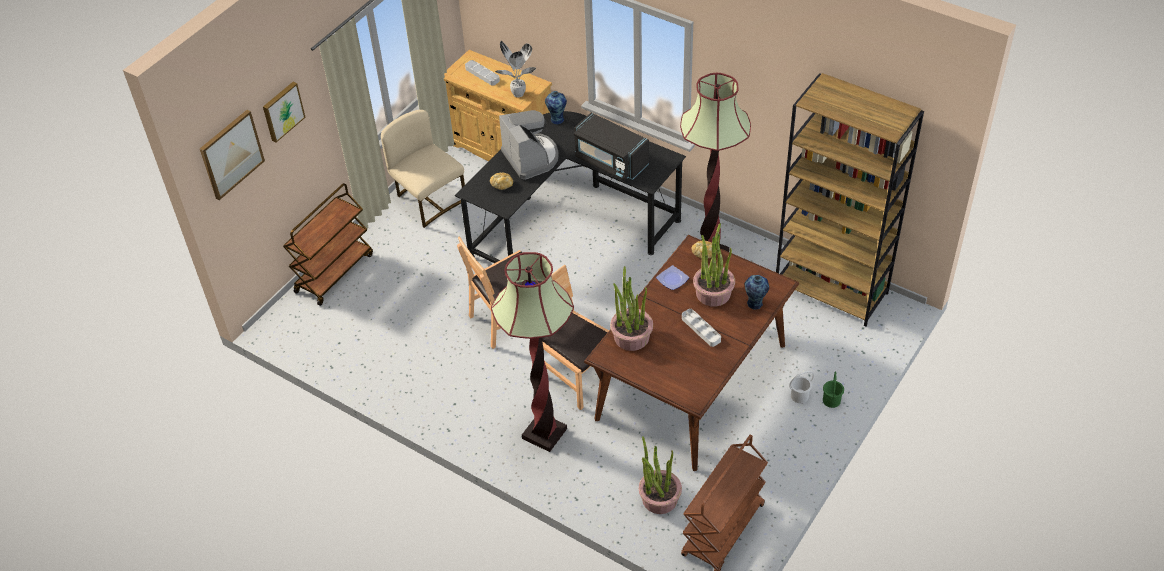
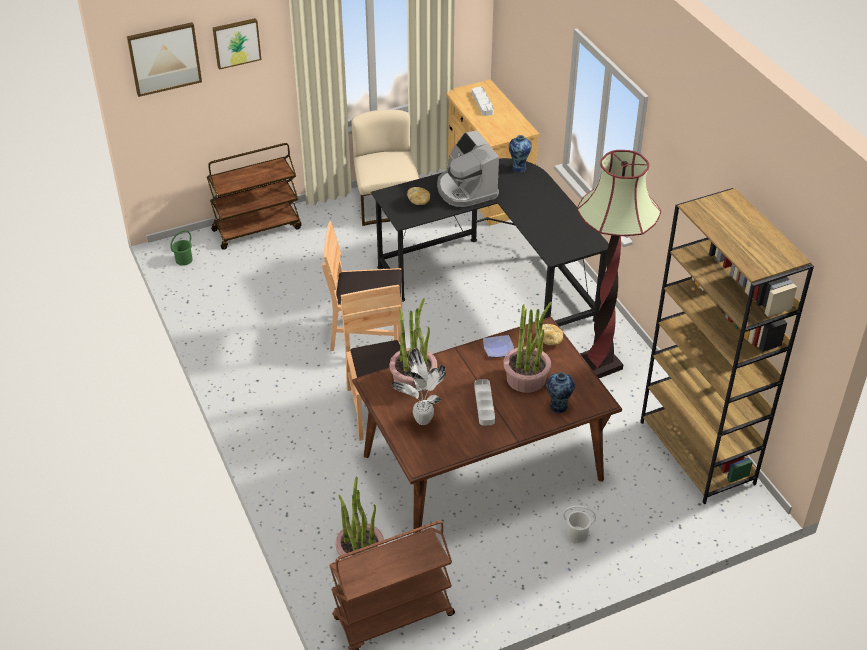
camera: 30 degrees right, 5 degrees down
(518, 95) = (499, 132): potted plant -> potted plant (422, 421)
(531, 158) = (466, 189): coffee machine -> coffee machine turned 150 degrees clockwise
(544, 433) = (310, 444): floor lamp -> none
(610, 161) = (535, 222): black microwave -> none
(831, 400) = (606, 555): green bucket -> green bucket (183, 260)

